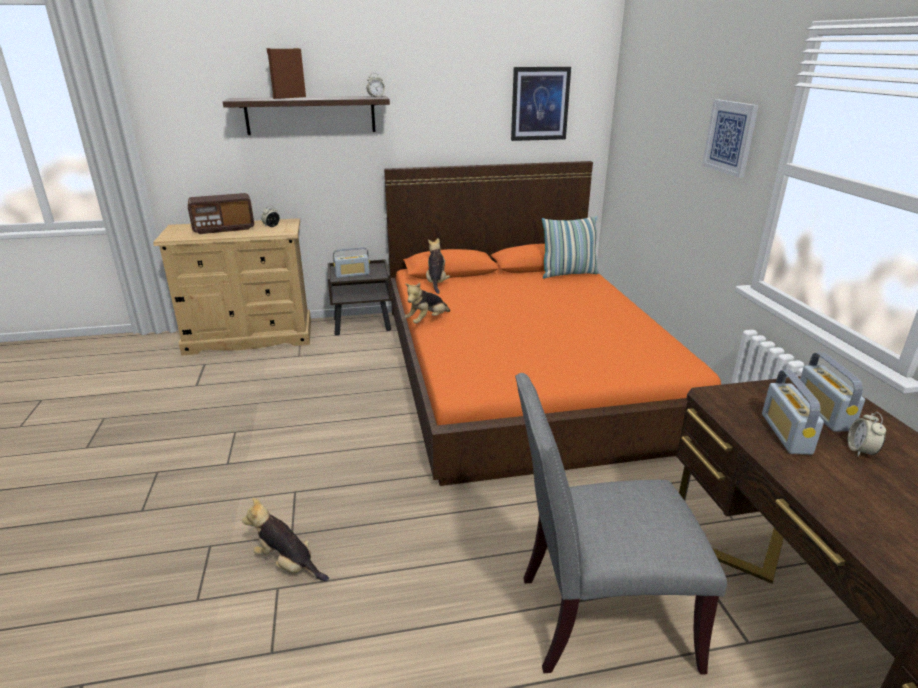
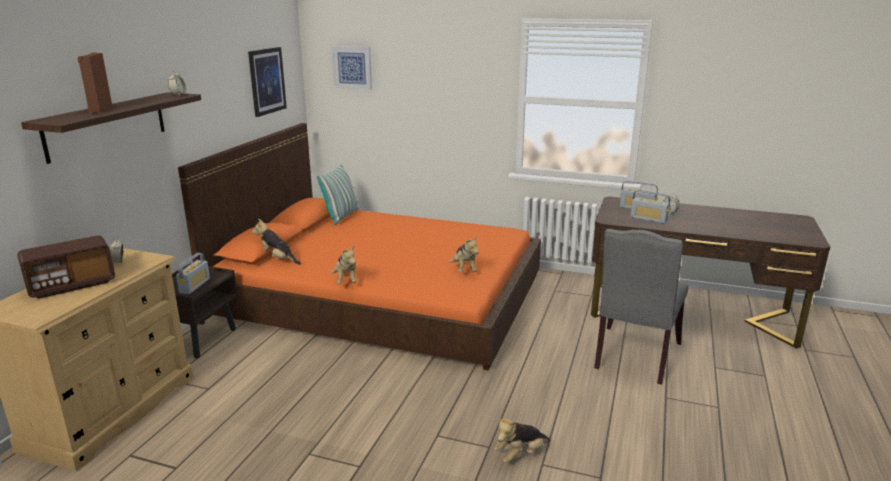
camera: 60 degrees left, 5 degrees down
(224, 228) = (72, 285): radio -> radio turned 45 degrees clockwise
(526, 368) = (464, 269): none -> plush toy
(730, 137) = (467, 86): picture -> picture (352, 67)

